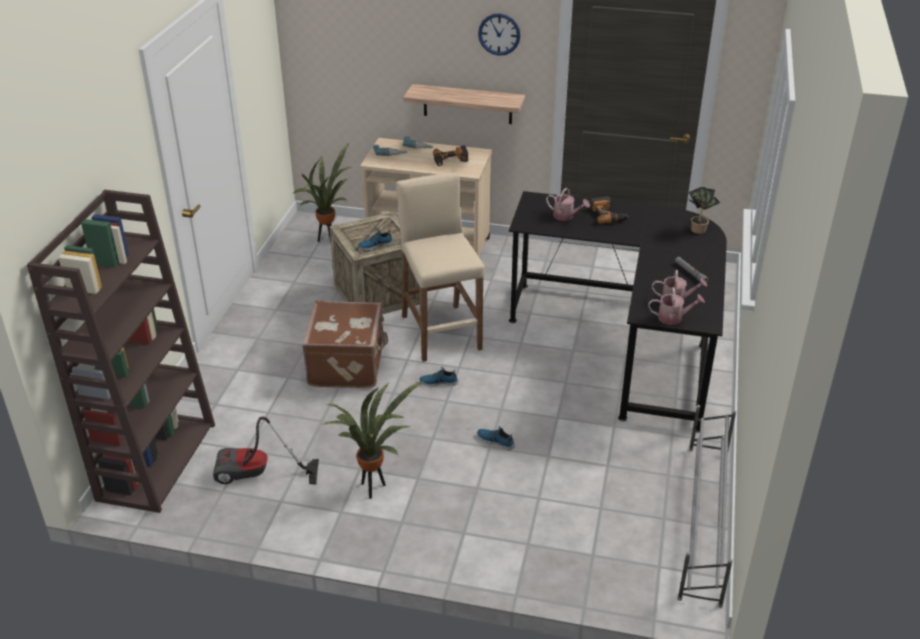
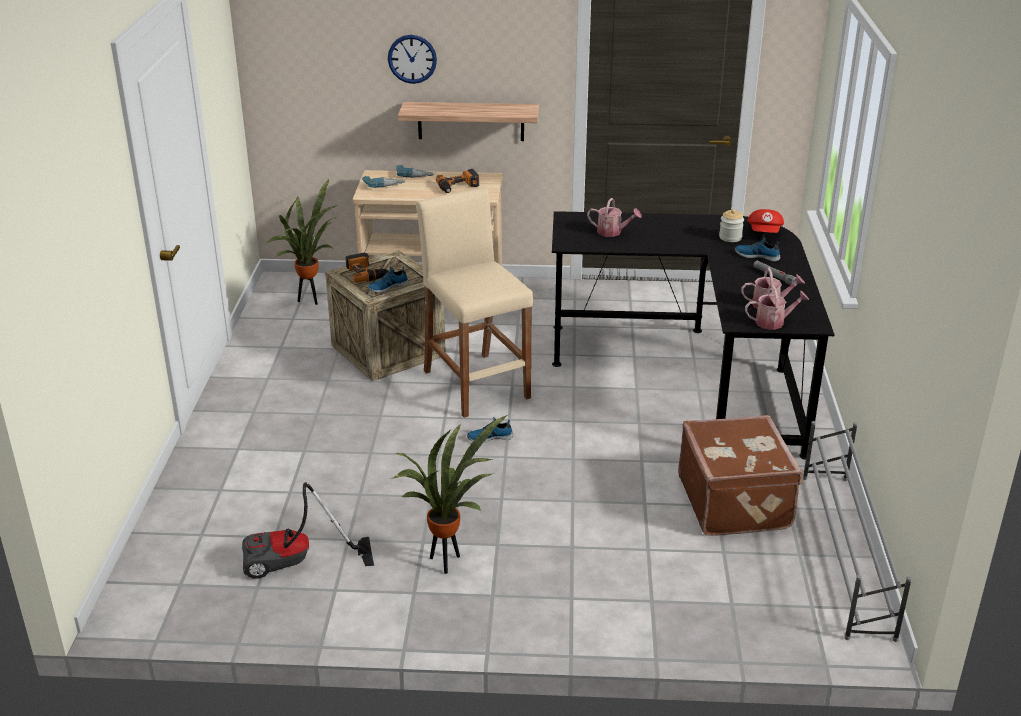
camera: 10 degrees left, 5 degrees down
(156, 460) = (161, 561): brown bookcase -> none
(348, 365) = (374, 430): brown suitcase -> brown suitcase (735, 502)
(496, 440) = (578, 493): shoe -> shoe (757, 255)
(499, 34) = (506, 34): wall clock -> wall clock (412, 59)
(608, 215) = (659, 227): power drill -> power drill (366, 273)
(665, 230) = (730, 237): none -> jar
(698, 228) = (765, 233): potted plant -> red cap

